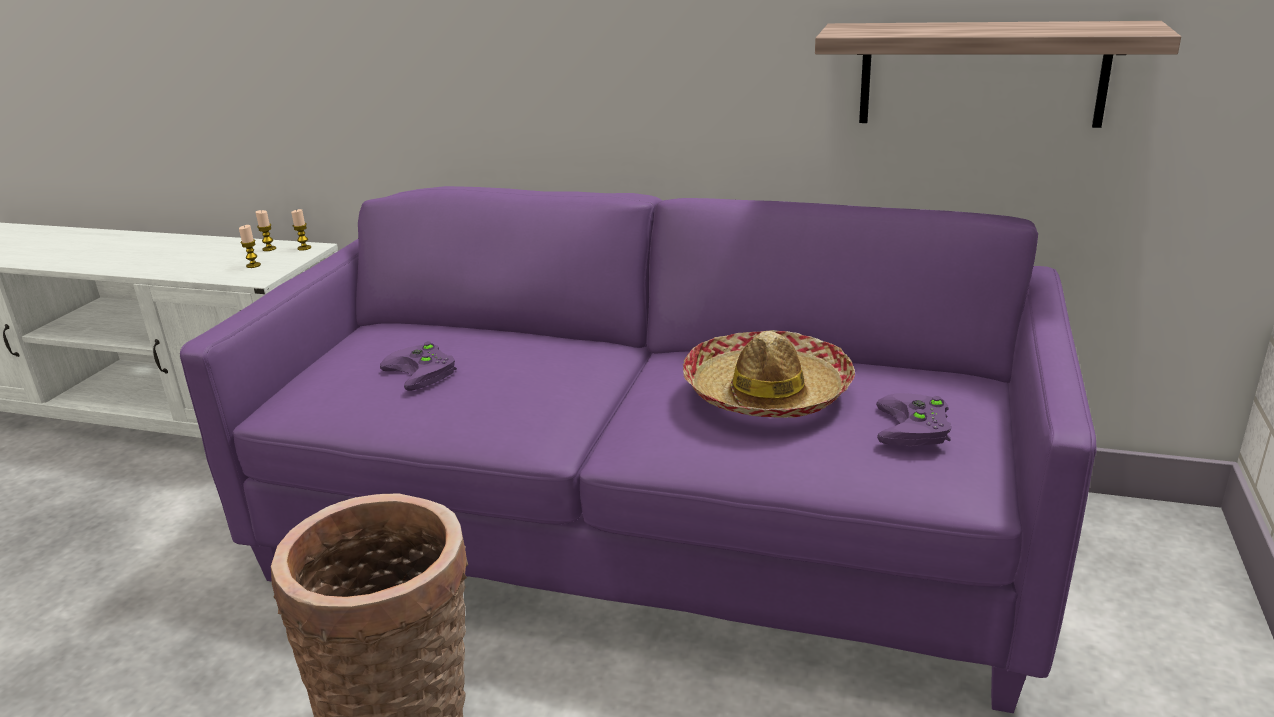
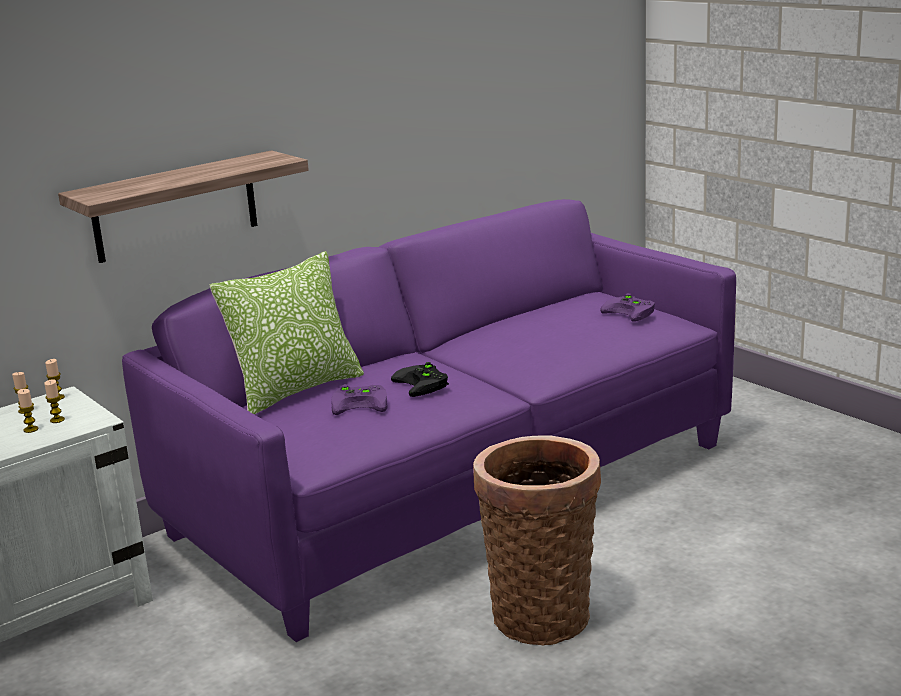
camera: 55 degrees left, 5 degrees down
(228, 265) = (31, 429): none -> candle
(442, 329) = (296, 390): none -> pillow
(508, 384) = (424, 384): none -> black game controller
(767, 392) = (549, 328): hat -> none
(981, 74) = (514, 121): shelf -> shelf (175, 207)

